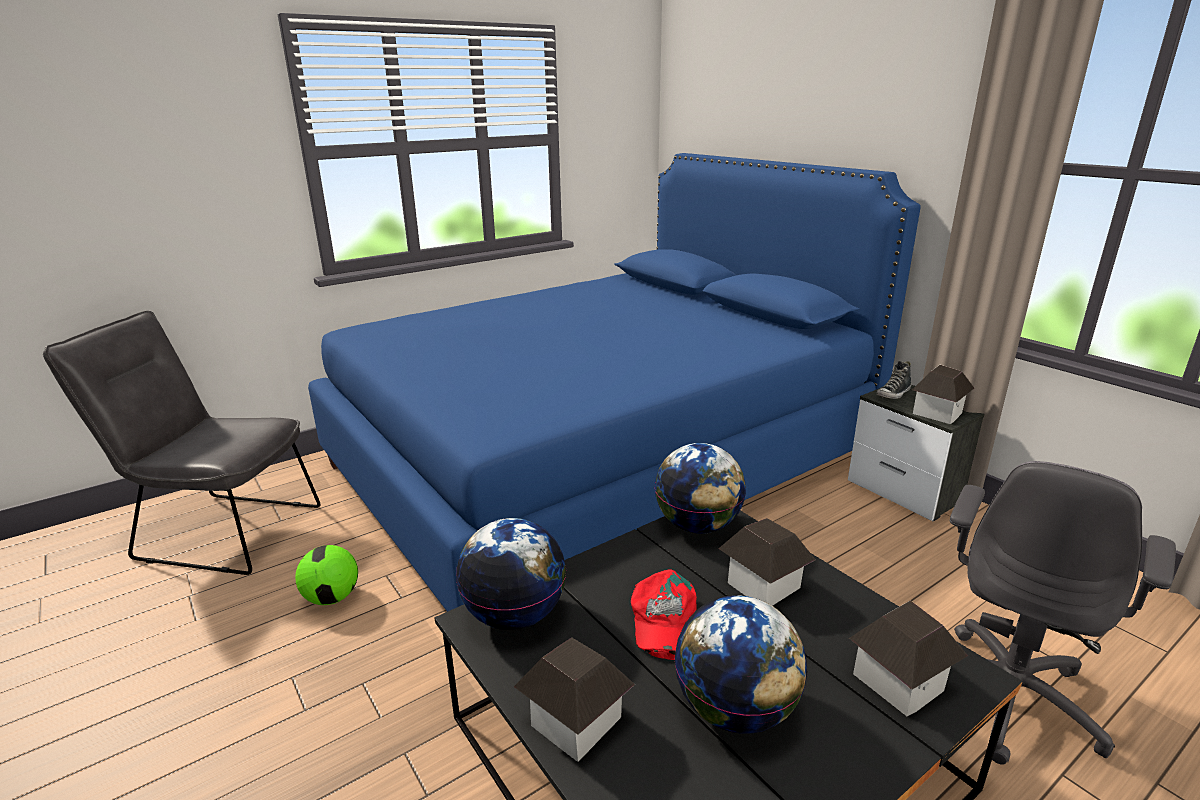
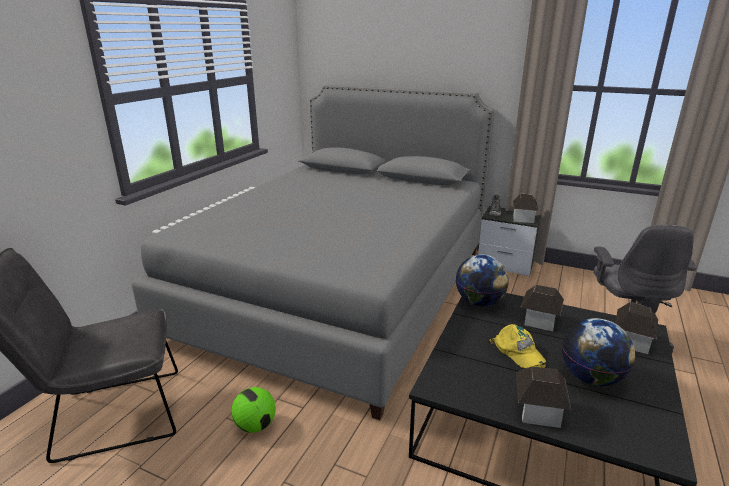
camera: 30 degrees left, 0 degrees up
(515, 615) = (449, 376): globe -> none
(600, 462) = (340, 290): blue bed -> grey bed
(663, 620) = (518, 352): red cap -> yellow cap

